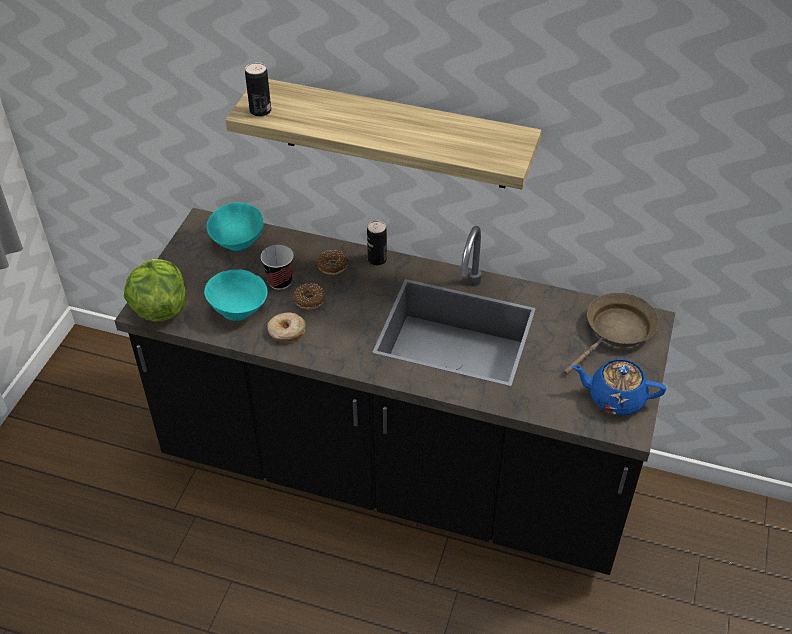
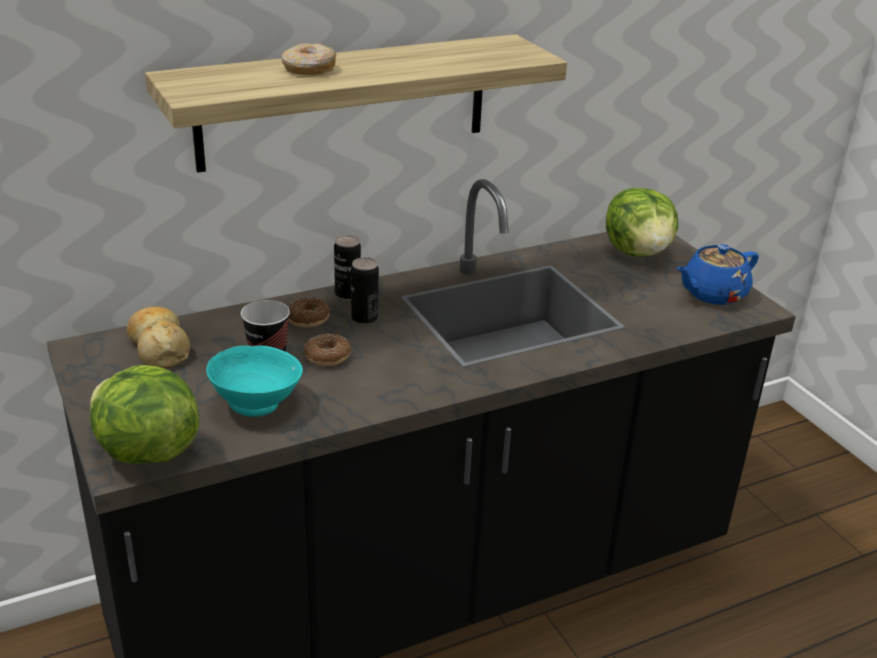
camera: 45 degrees left, 15 degrees down
(237, 243) = (159, 347): turquoise bowl -> bread
(260, 111) = (206, 91): can -> can (364, 318)
(286, 332) = (345, 395): donut -> donut (309, 69)
(616, 332) = (638, 252): brown frying pan -> lettuce

